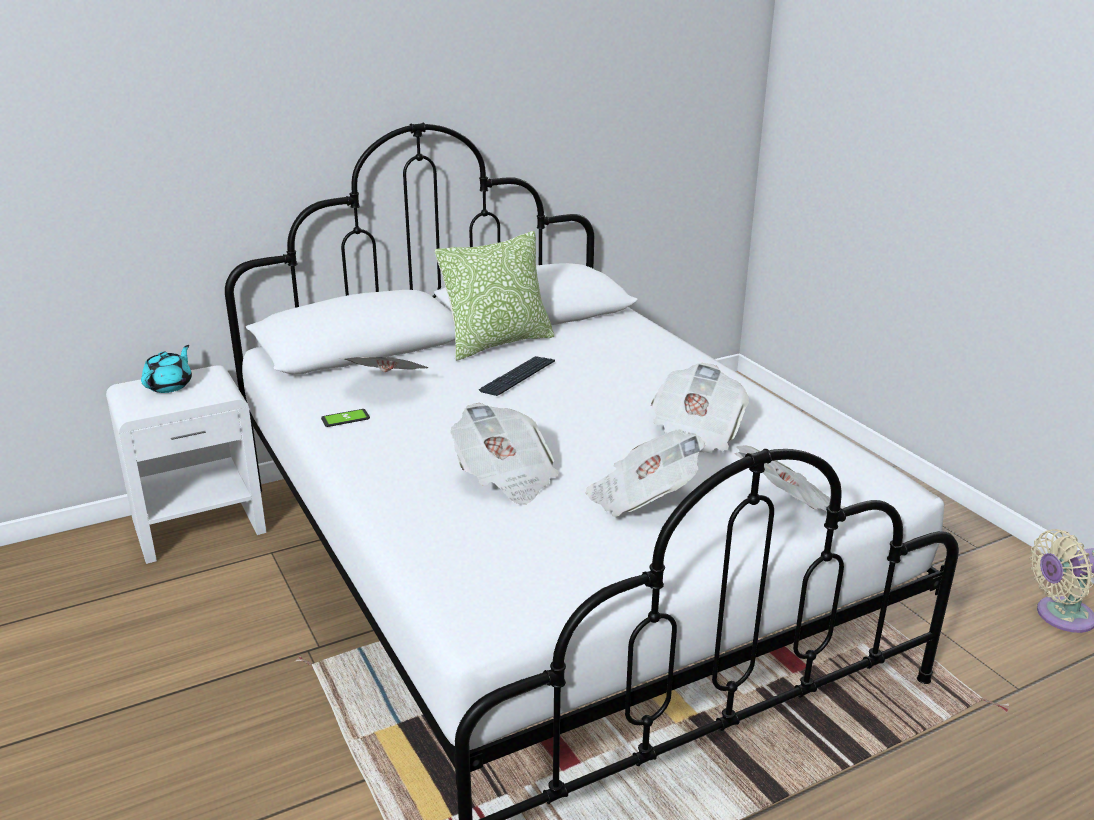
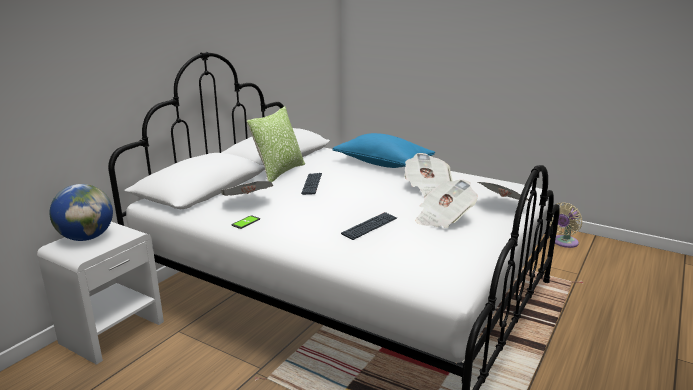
camera: 30 degrees left, 5 degrees down
(169, 385) = (86, 238): turquoise teapot -> globe
(505, 478) = (370, 227): newspaper -> keyboard
(683, 365) = (383, 164): none -> blue pillow

